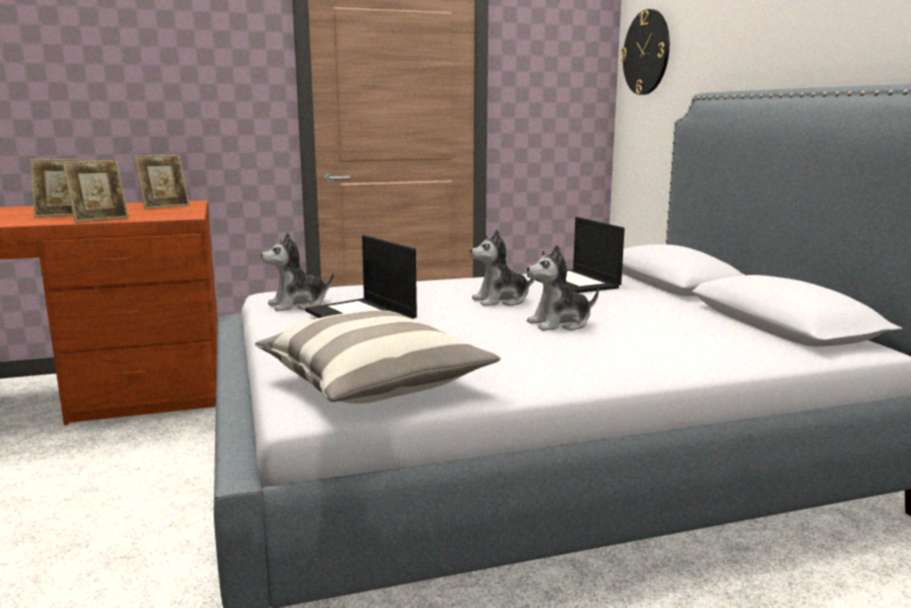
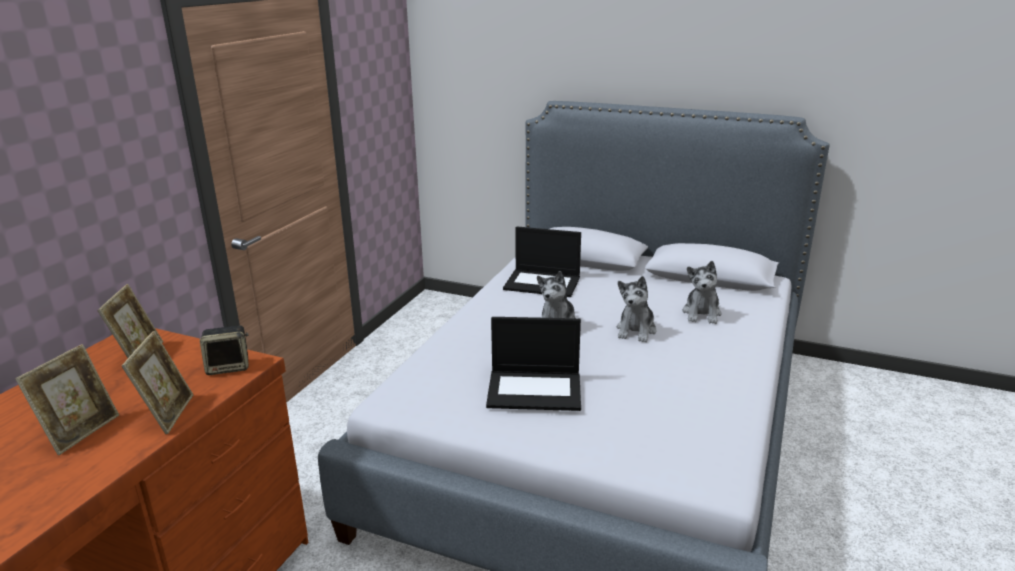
camera: 50 degrees left, 10 degrees up
(174, 215) = (229, 367): none -> speaker
(298, 305) = (448, 404): plush toy -> plush toy (702, 313)
(373, 384) = (695, 442): pillow -> none
(646, 52) = (457, 53): wall clock -> none

